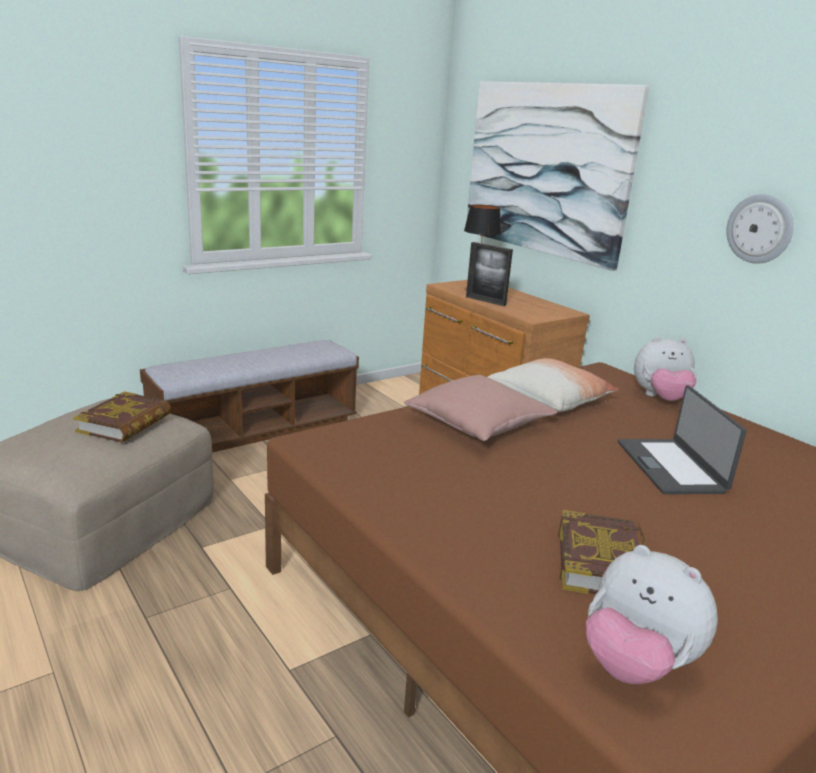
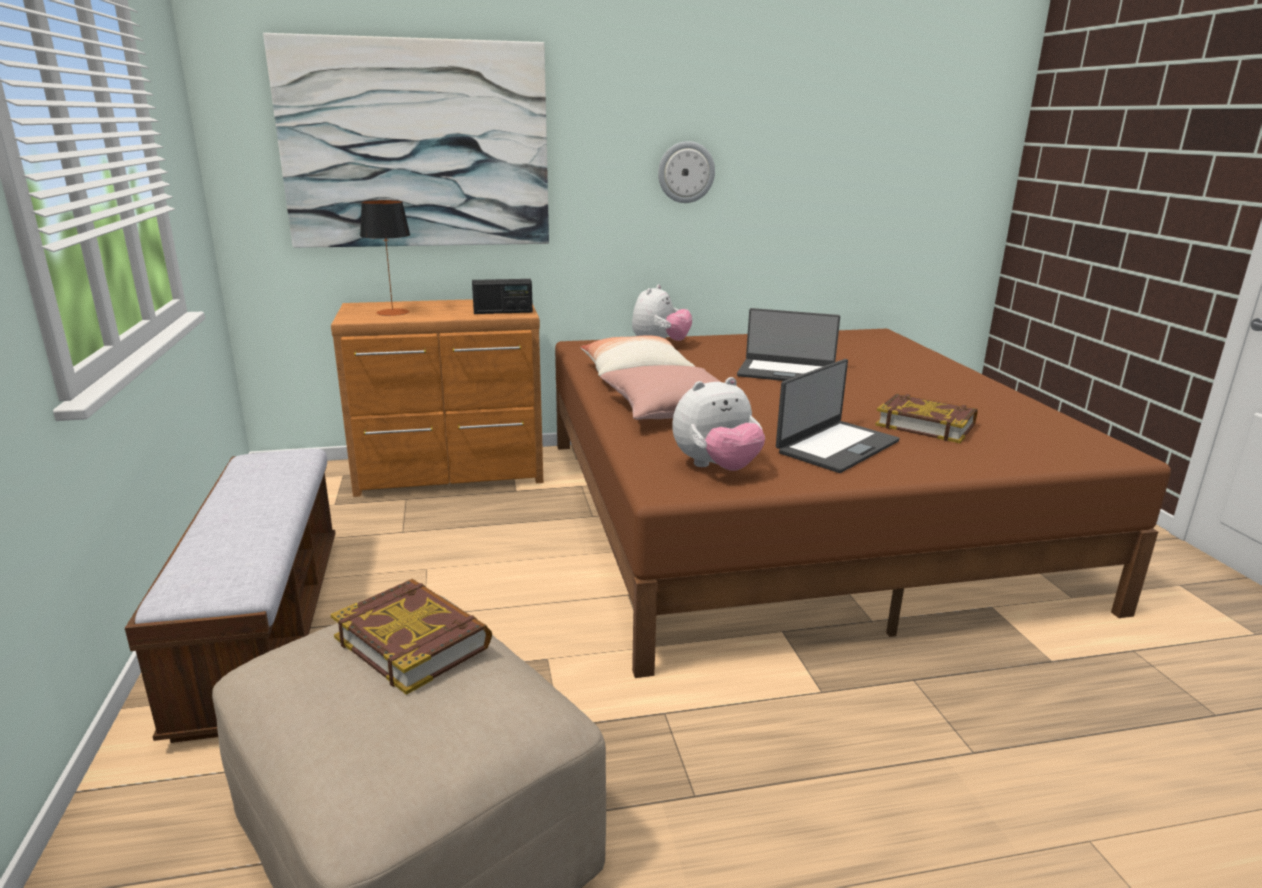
camera: 65 degrees left, 0 degrees up
(469, 508) = (836, 446): none -> laptop
(485, 301) = (439, 316): picture frame -> none
(528, 313) = (503, 312): none -> radio
(636, 665) = (1043, 444): plush toy -> plush toy (716, 467)

